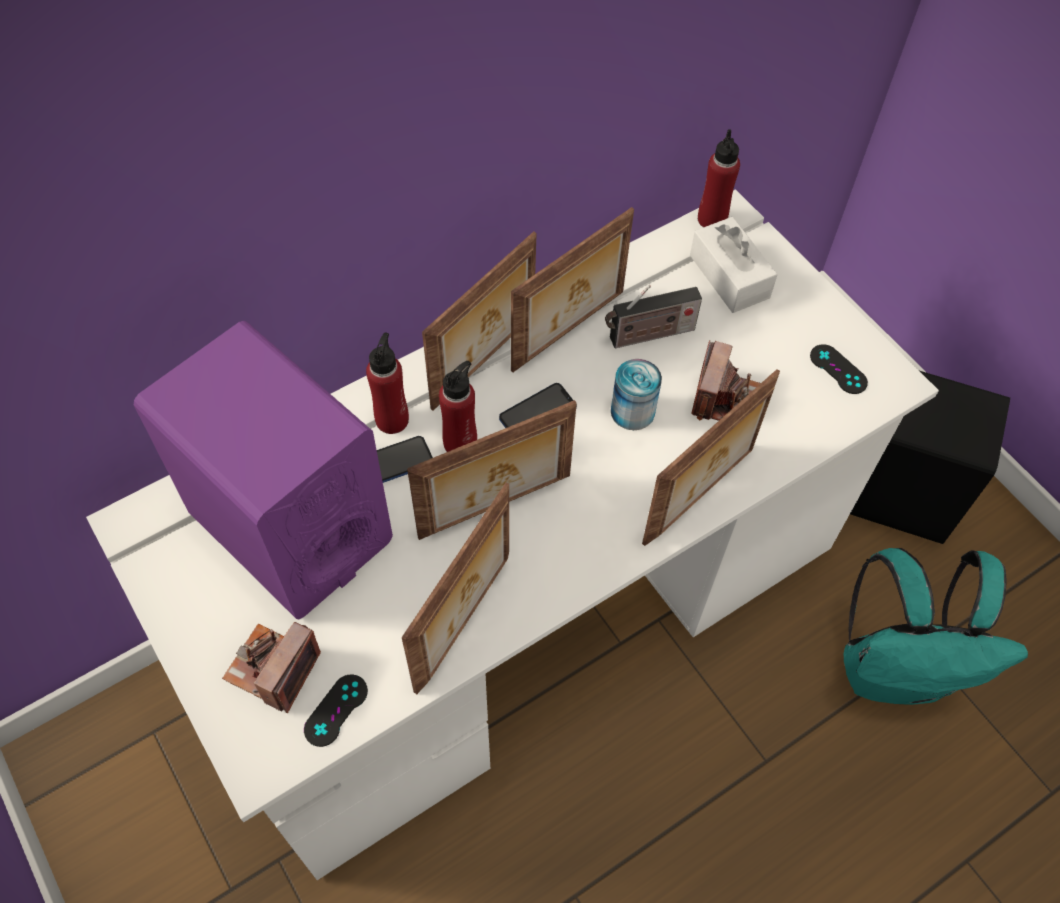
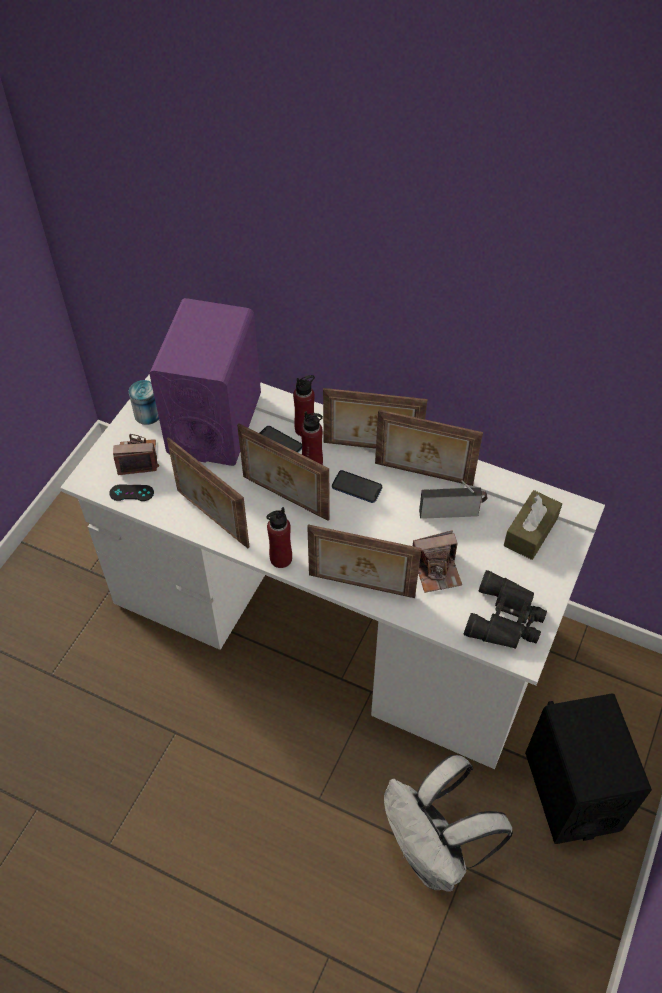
camera: 60 degrees right, 5 degrees down
(466, 621) = (211, 519): picture frame -> picture frame turned 45 degrees clockwise
(632, 411) = (392, 529): can -> can (147, 414)
(648, 335) = (451, 512): radio -> radio turned 135 degrees clockwise
(712, 219) = (568, 503): red bottle -> red bottle (280, 558)
(729, 276) = (530, 532): white tissue box -> brown tissue box
(838, 369) = (507, 619): black game controller -> black binoculars
(895, 670) = (434, 852): turquoise backpack -> white backpack

